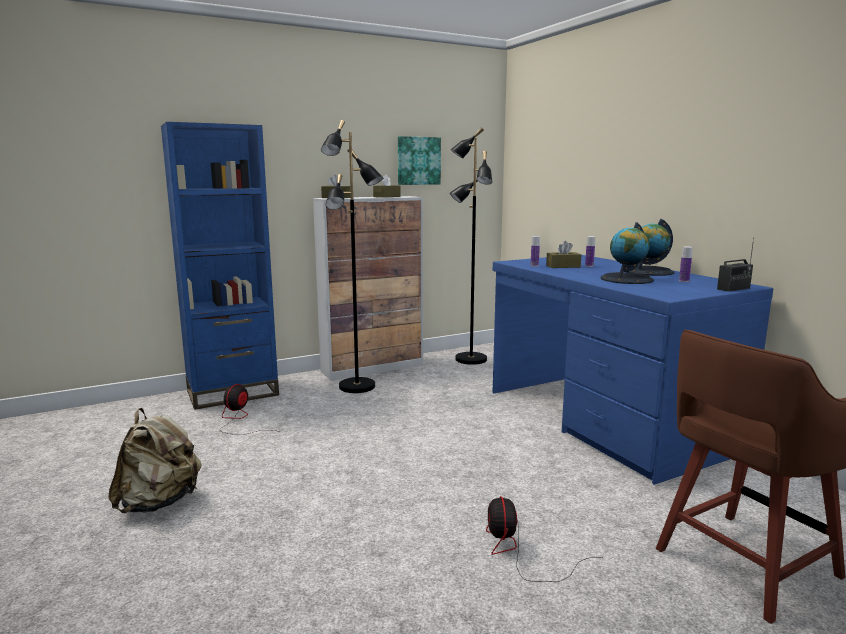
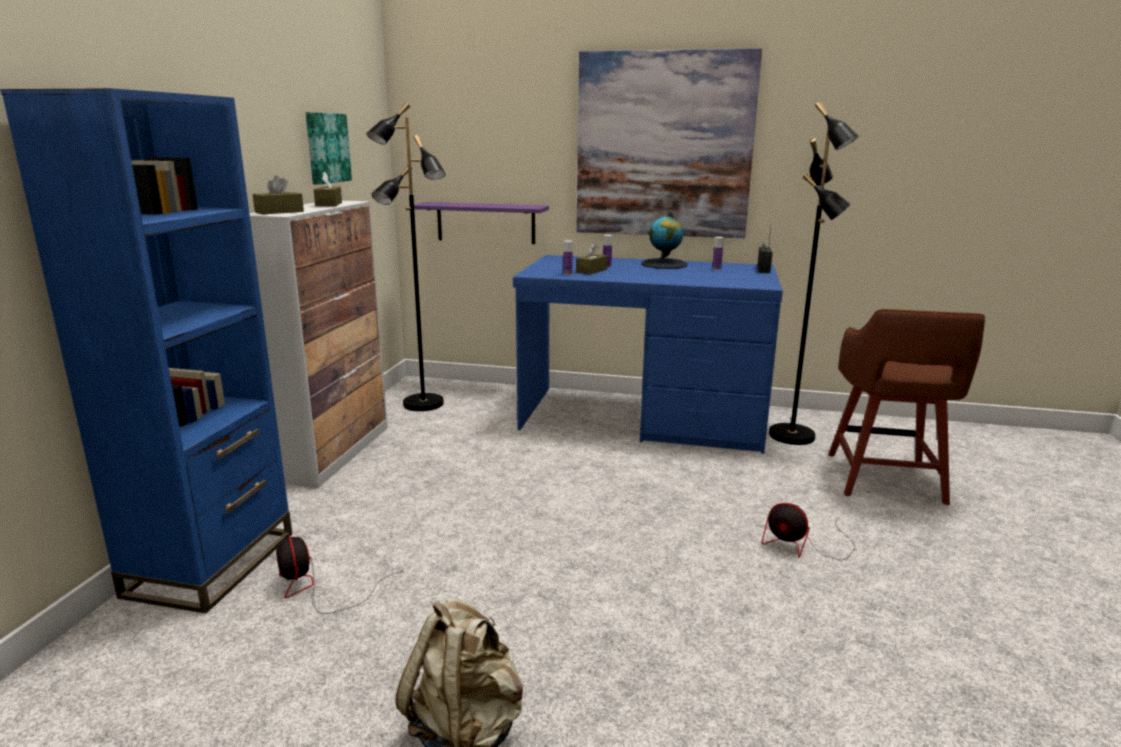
camera: 50 degrees left, 5 degrees up
(357, 387) = (371, 481): black floor lamp -> black floor lamp (793, 436)
(548, 223) = (485, 223): none -> purple shelf
(626, 279) = (682, 275): globe -> none
(677, 154) = (663, 146): none -> picture

